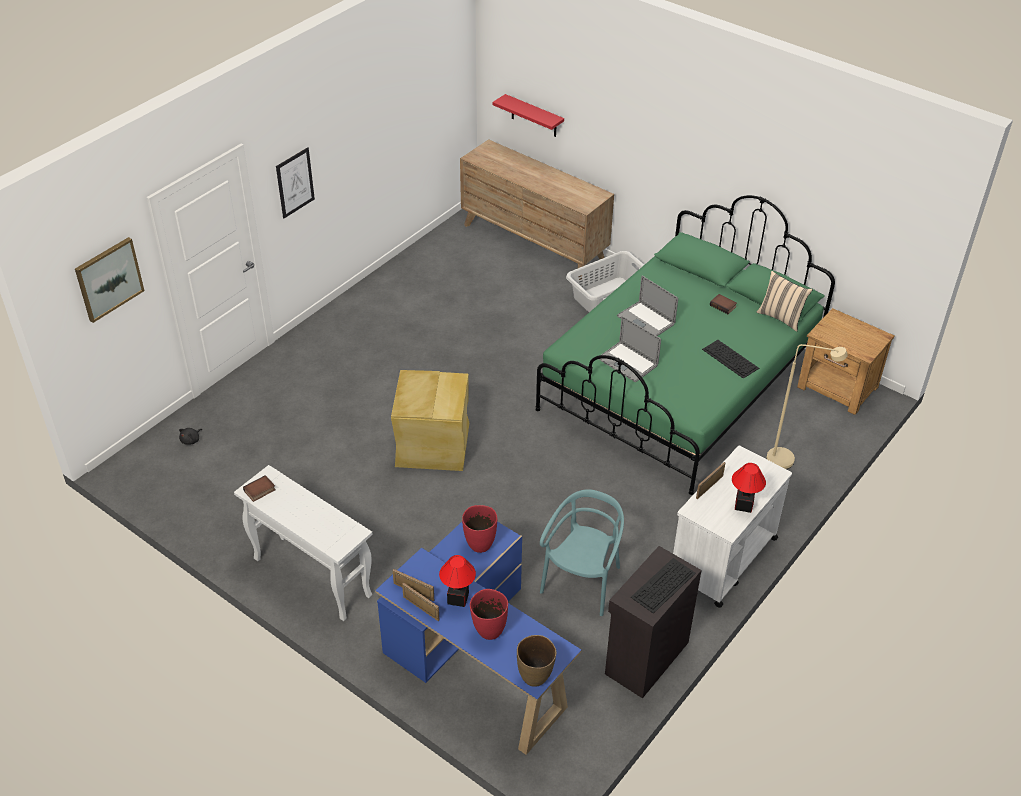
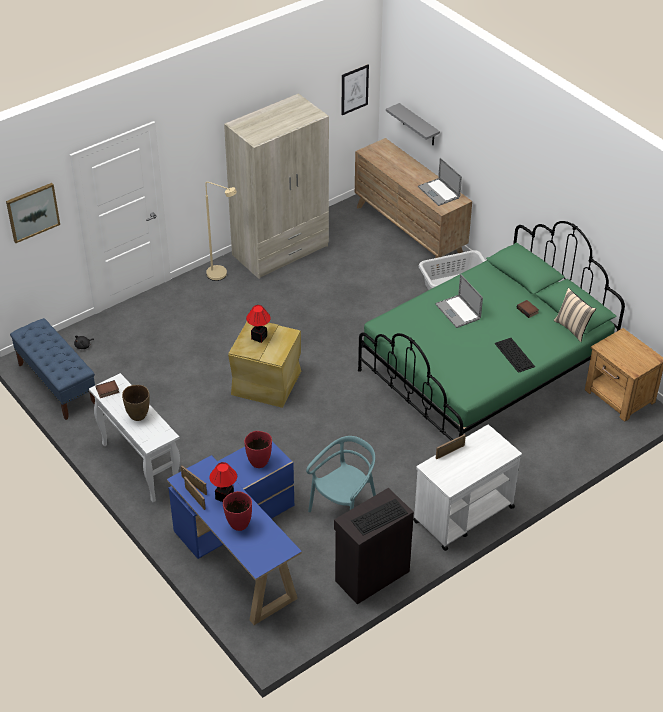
camera: 15 degrees right, 0 degrees up
(171, 493) = (57, 384): none -> blue bench
(295, 182) = (199, 155): picture -> picture (354, 89)
(395, 287) = (281, 250): none -> beige wardrobe
(534, 116) = (418, 125): red shelf -> grey shelf
(535, 677) = (260, 563): brown vase -> brown vase (138, 415)
(627, 362) = (428, 343): laptop -> laptop (438, 192)
(743, 505) = (470, 471): table lamp -> table lamp (259, 337)
(788, 461) = (550, 448): beige floor lamp -> beige floor lamp (221, 276)

